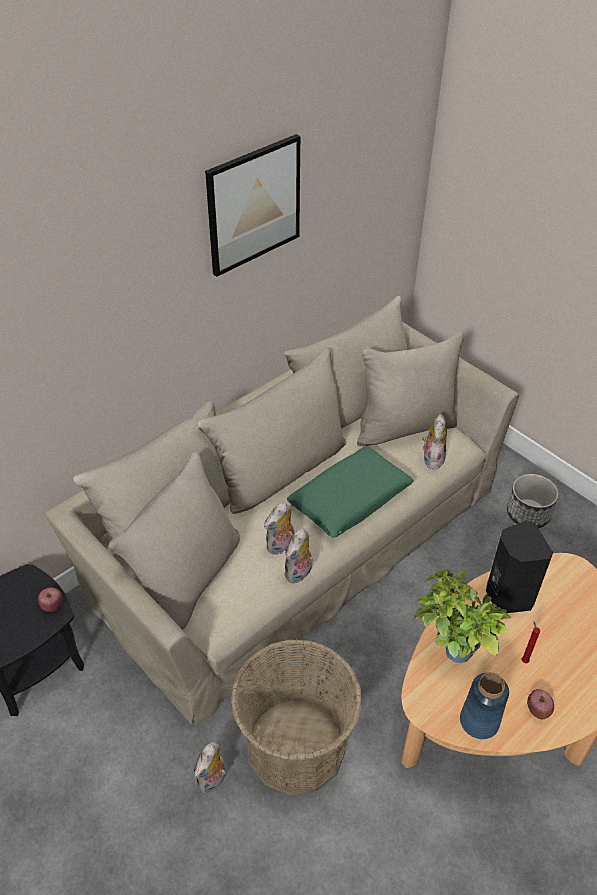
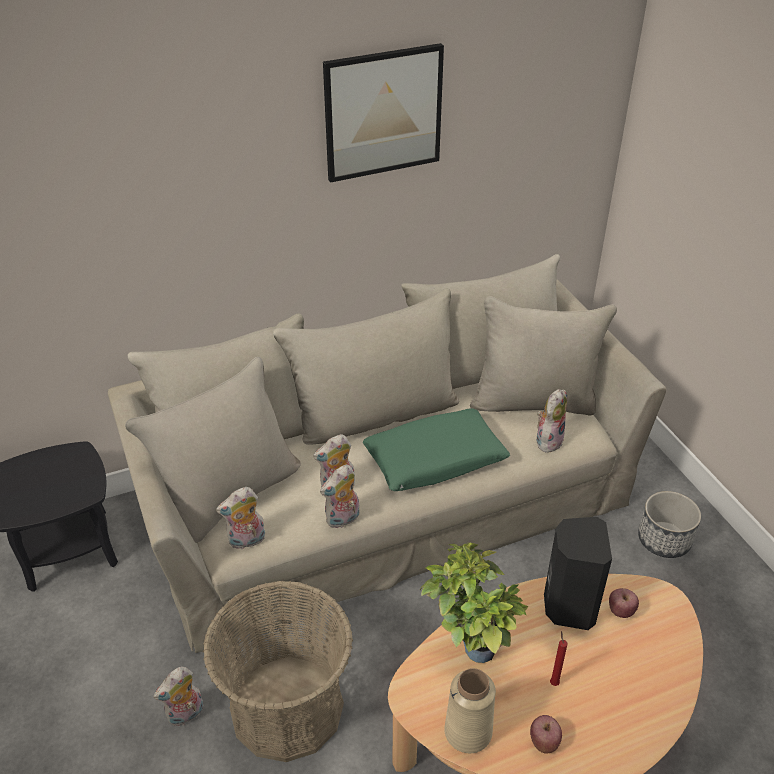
camera: 20 degrees right, 5 degrees down
(52, 606) = (87, 485): apple -> apple (621, 611)
(226, 616) = (246, 541): none -> plush toy
(479, 721) = (468, 732): blue vase -> beige vase

